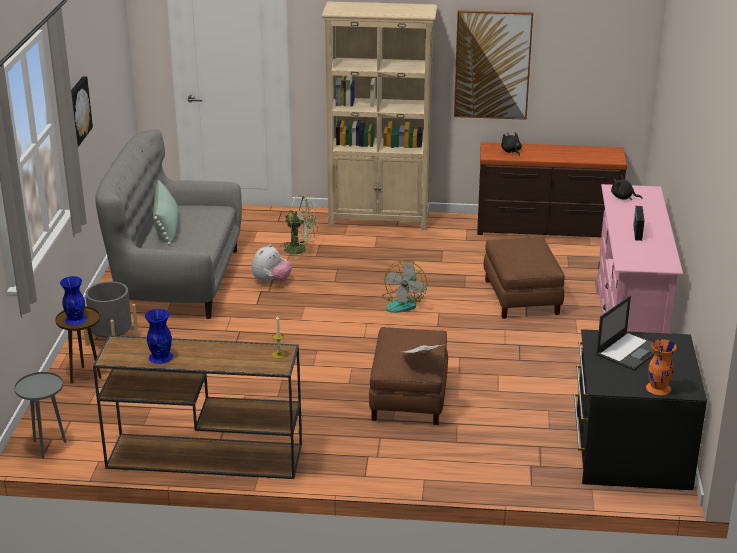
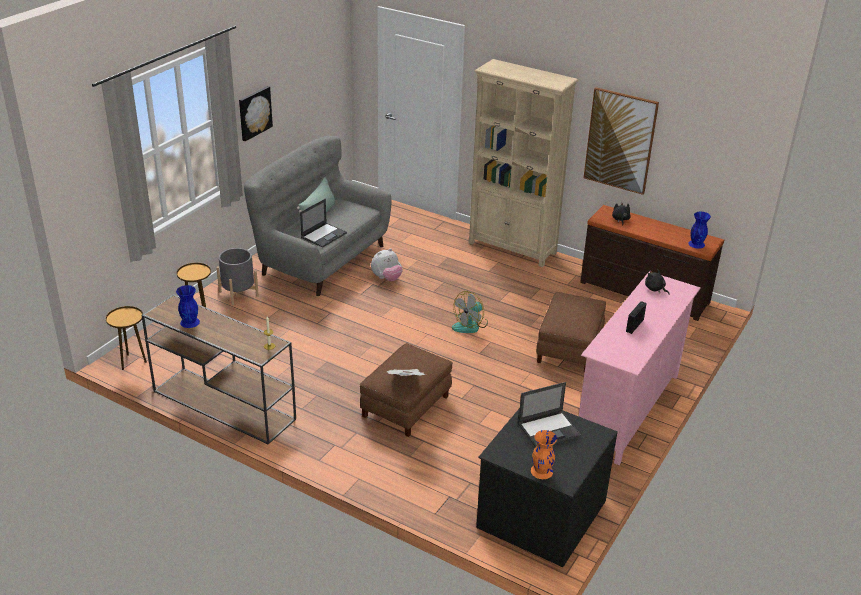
camera: 25 degrees right, 5 degrees up
(47, 446) = (132, 362): grey side table -> brown side table
(75, 319) = (192, 272): blue vase -> blue vase (696, 244)
(195, 244) = (324, 235): none -> laptop
(300, 250) = (430, 258): green fan -> none

